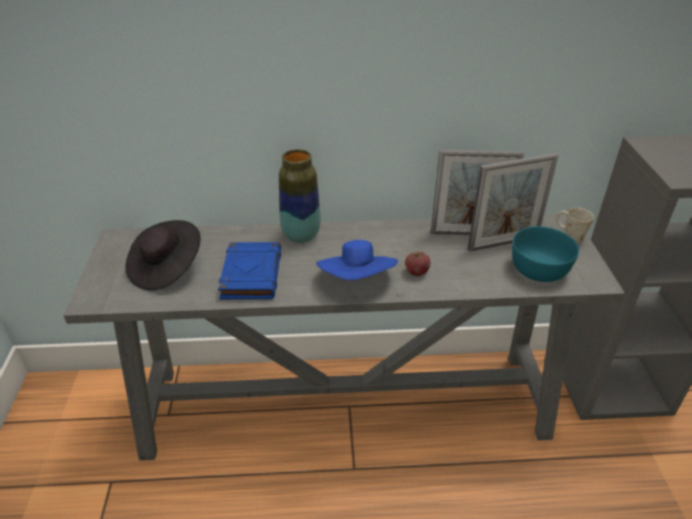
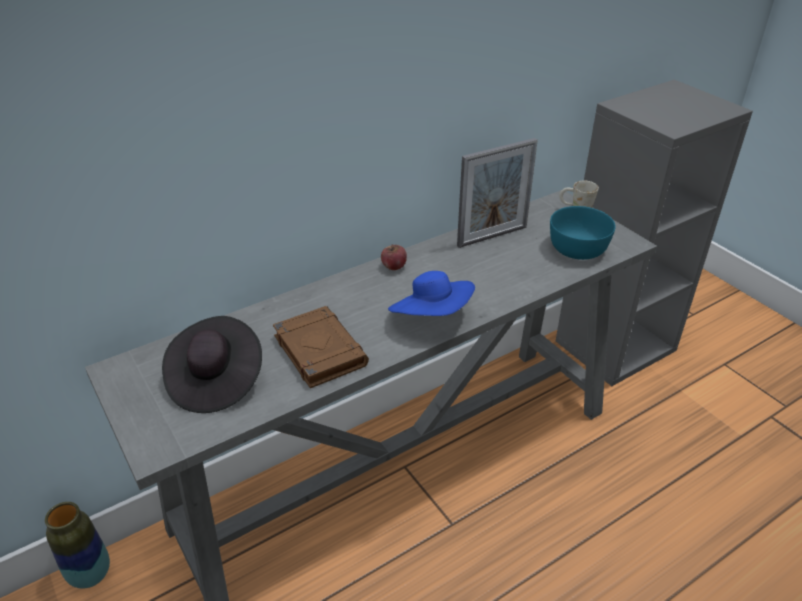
camera: 30 degrees left, 0 degrees up
(251, 274) = (319, 350): blue book -> brown book
(301, 236) = (334, 292): vase -> vase (90, 574)
(416, 272) = (478, 288): apple -> apple (393, 266)
(503, 243) = (529, 235): picture frame -> none

